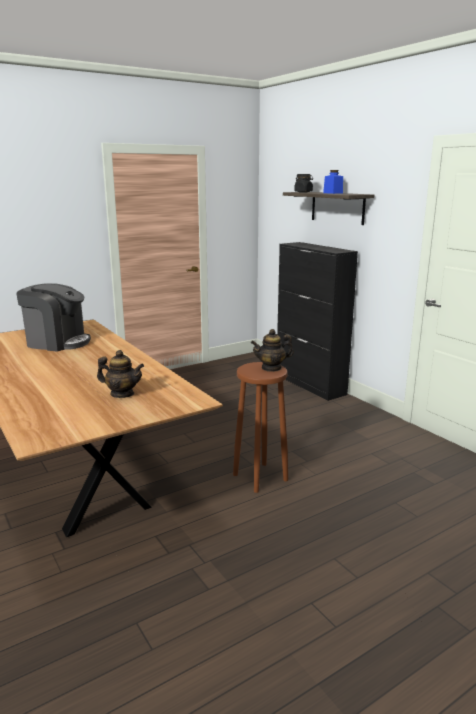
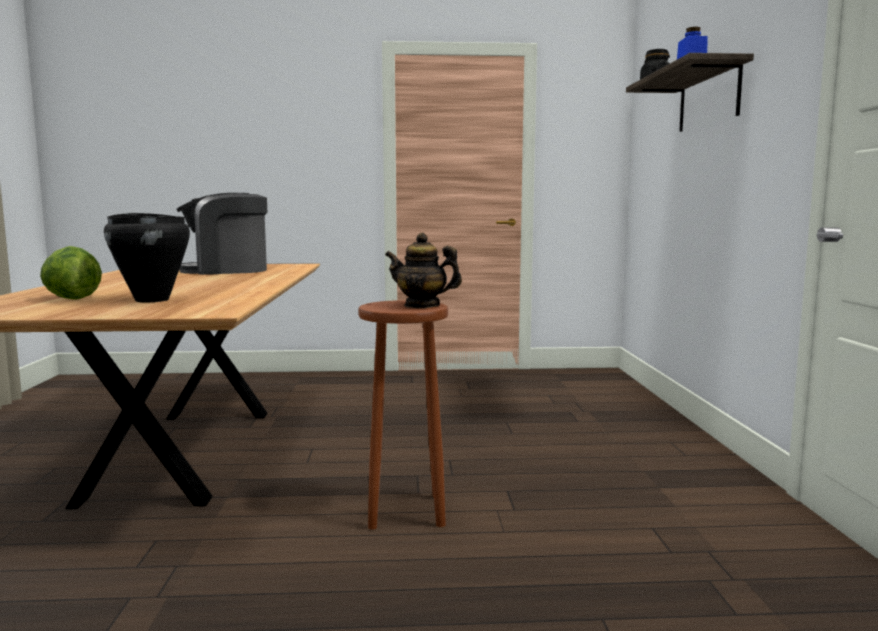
camera: 30 degrees right, 10 degrees down
(57, 342) = (226, 270): coffee machine -> coffee machine turned 120 degrees clockwise
(64, 404) = (71, 299): none -> lettuce
(122, 394) = (152, 300): teapot -> black cooking pot
(310, 384) = (656, 416): black cabinet -> none

